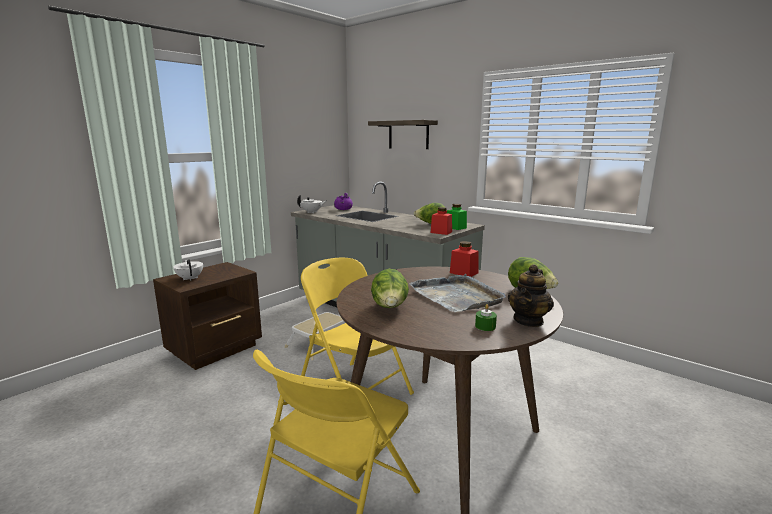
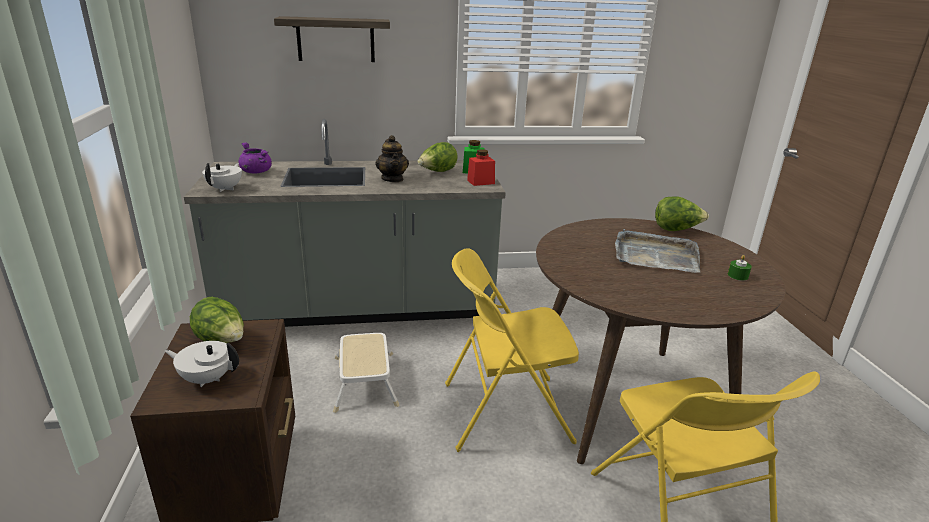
camera: 50 degrees left, 10 degrees up
(390, 308) = (656, 292): lettuce -> lettuce (222, 341)
(464, 273) = (594, 227): red jar -> none
(528, 320) = (739, 258): teapot -> teapot (392, 179)

